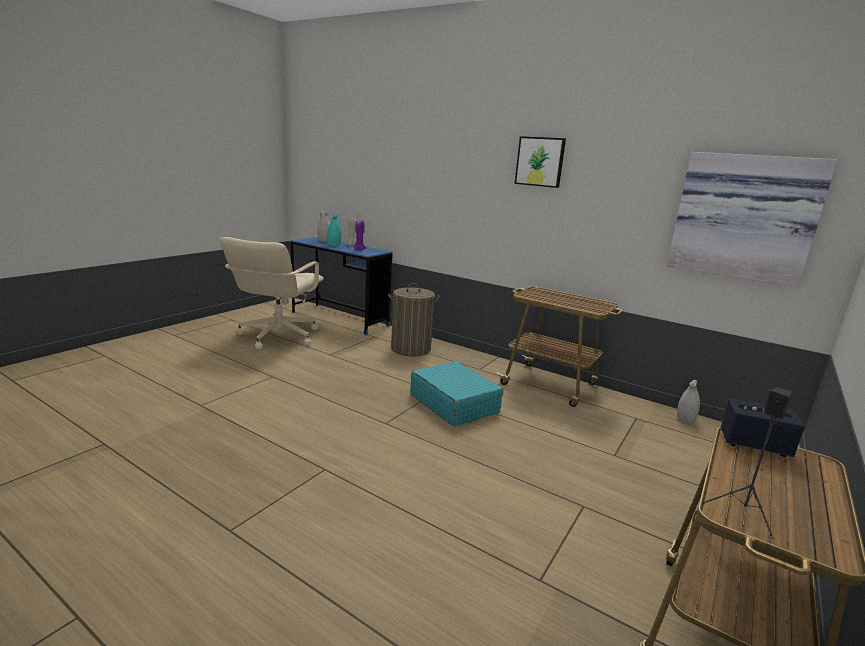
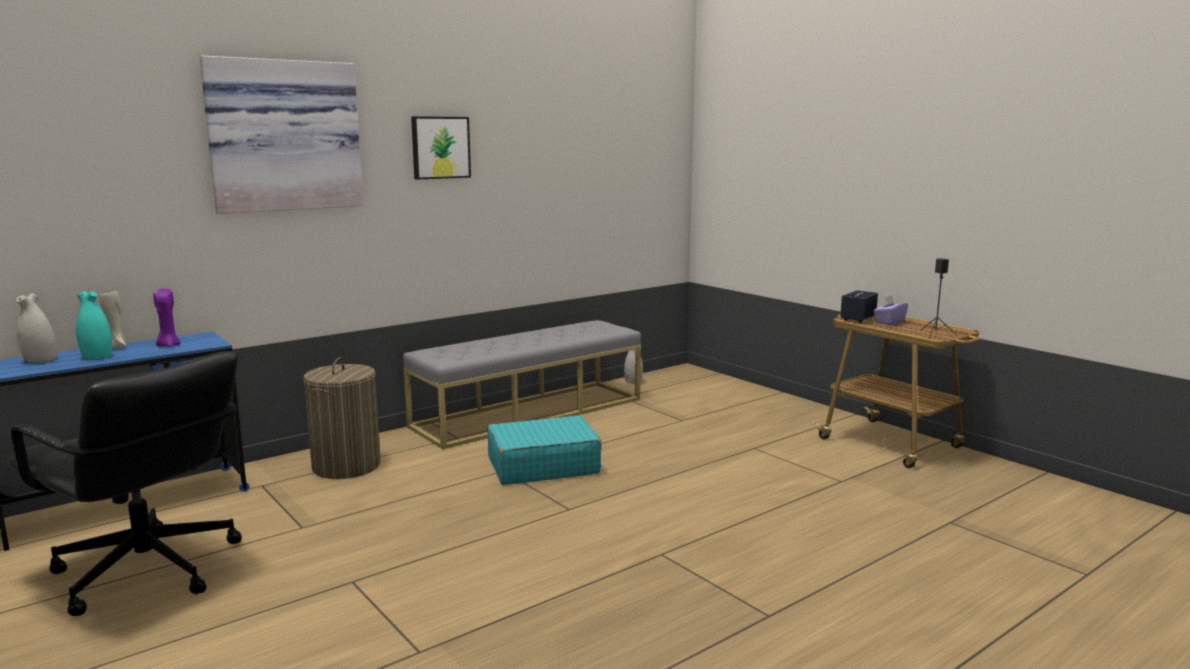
camera: 70 degrees left, 5 degrees down
(278, 336) = (147, 571): beige office chair -> black office chair
(551, 385) = (529, 412): cart -> grey bench
(744, 217) = (626, 182): picture -> picture (284, 136)
(781, 473) = (889, 322): none -> purple tissue box

